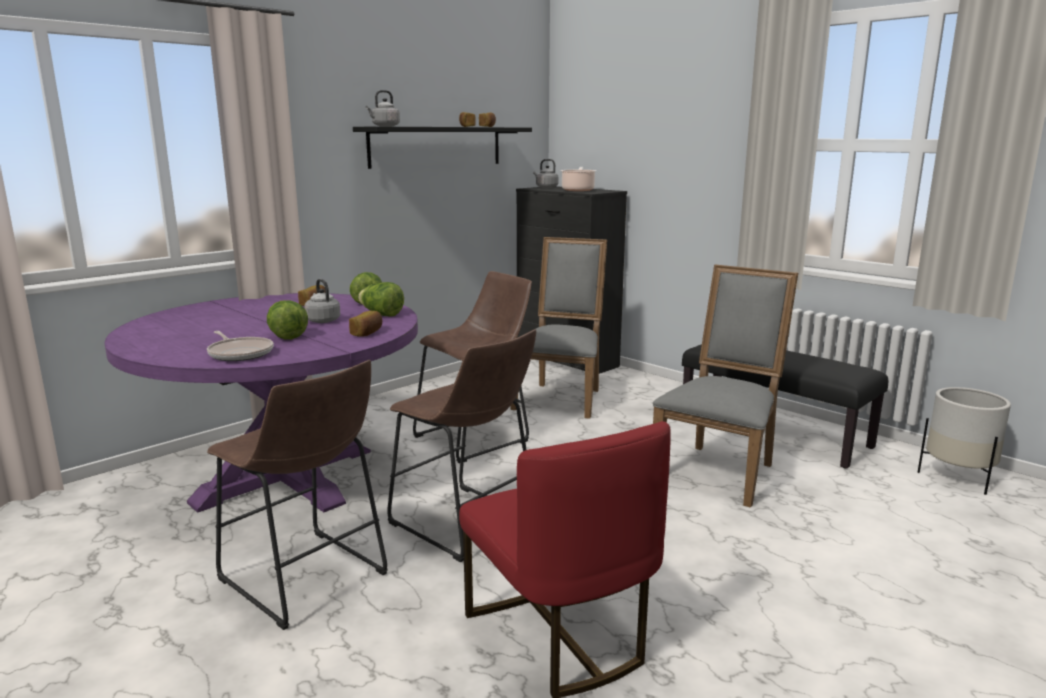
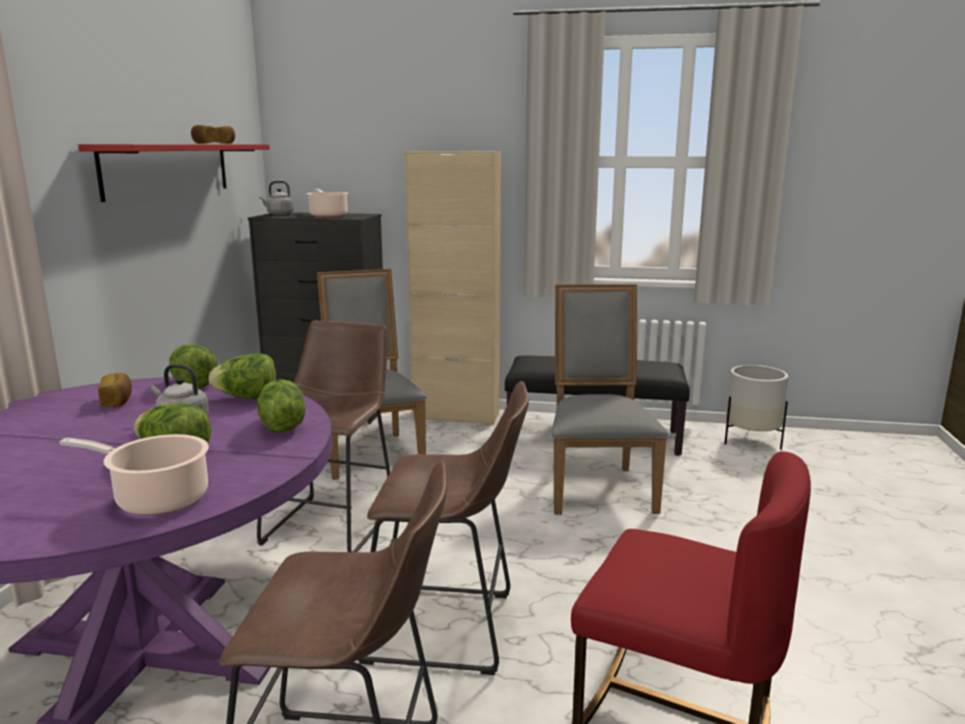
camera: 35 degrees left, 0 degrees up
(240, 353) = (157, 499): frying pan -> cooking pot
(367, 333) = (281, 426): bread -> lettuce
(384, 126) = (126, 143): grey kettle -> none
(437, 146) = (168, 169): black shelf -> red shelf
(666, 387) = (456, 416): none -> beige cabinet

